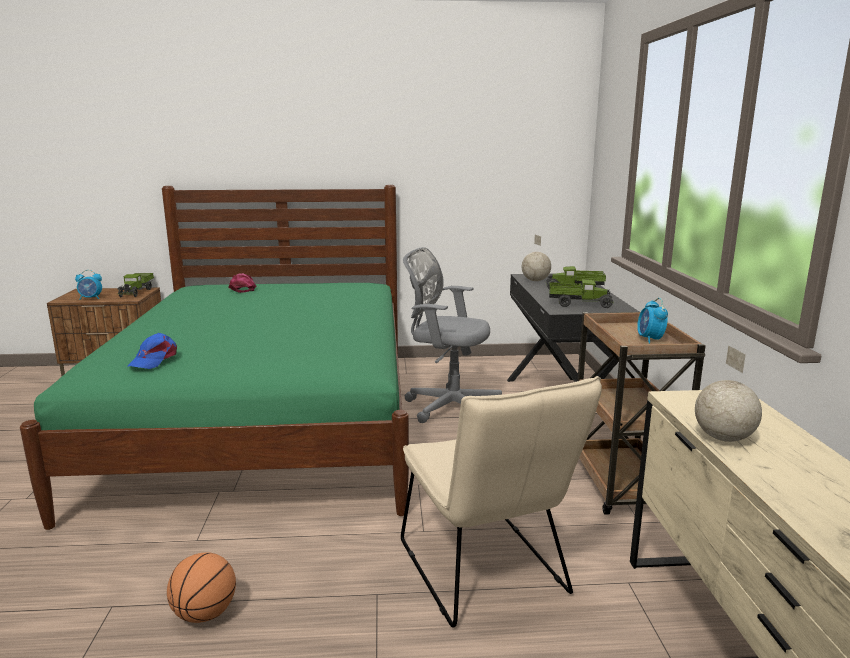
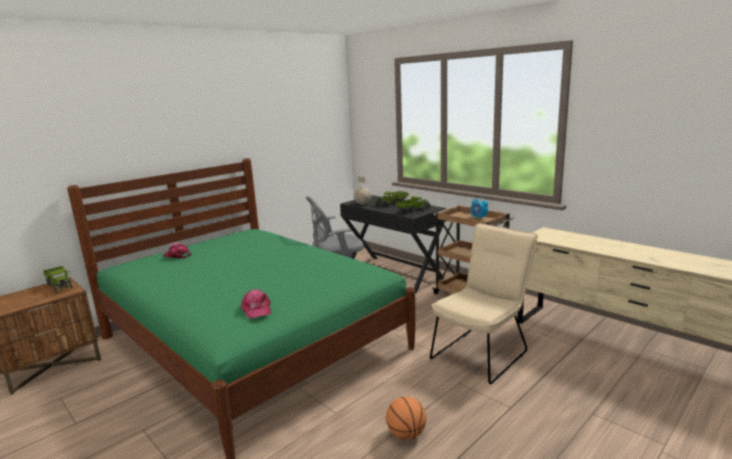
camera: 40 degrees left, 0 degrees up
(91, 298) = (27, 302): alarm clock -> none
(154, 360) = (256, 309): blue cap -> pink cap
(486, 574) = (483, 352): beige chair -> beige chair turned 75 degrees counterclockwise
(723, 438) = (575, 245): globe -> none

